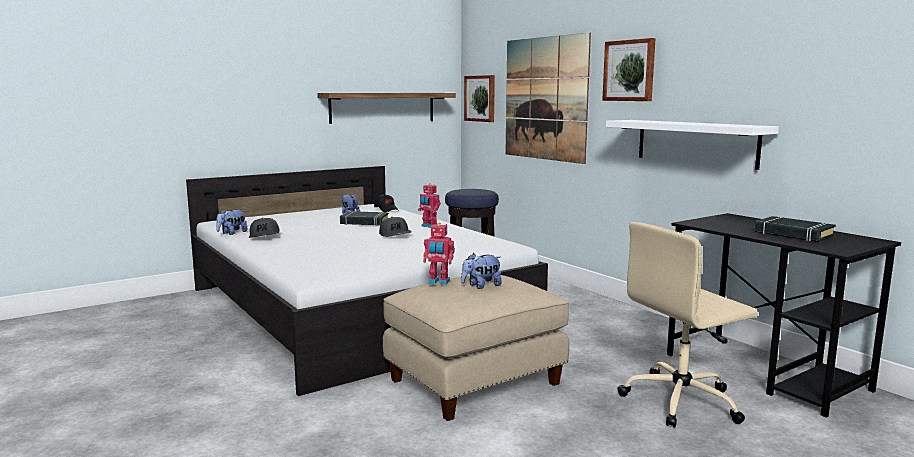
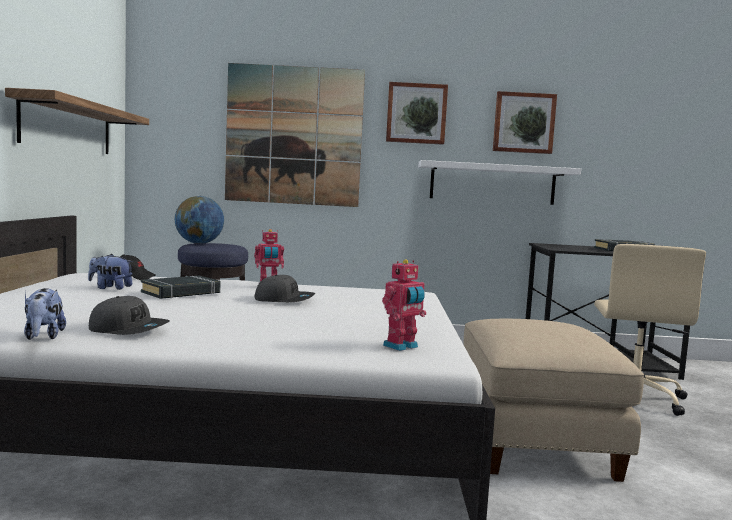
camera: 55 degrees left, 5 degrees down
(438, 282) = (520, 332): toy robot -> toy robot (402, 347)
(466, 189) = (199, 243): none -> globe
(480, 98) = (171, 130): picture -> picture (523, 123)
(481, 286) = (553, 327): plush toy -> none

